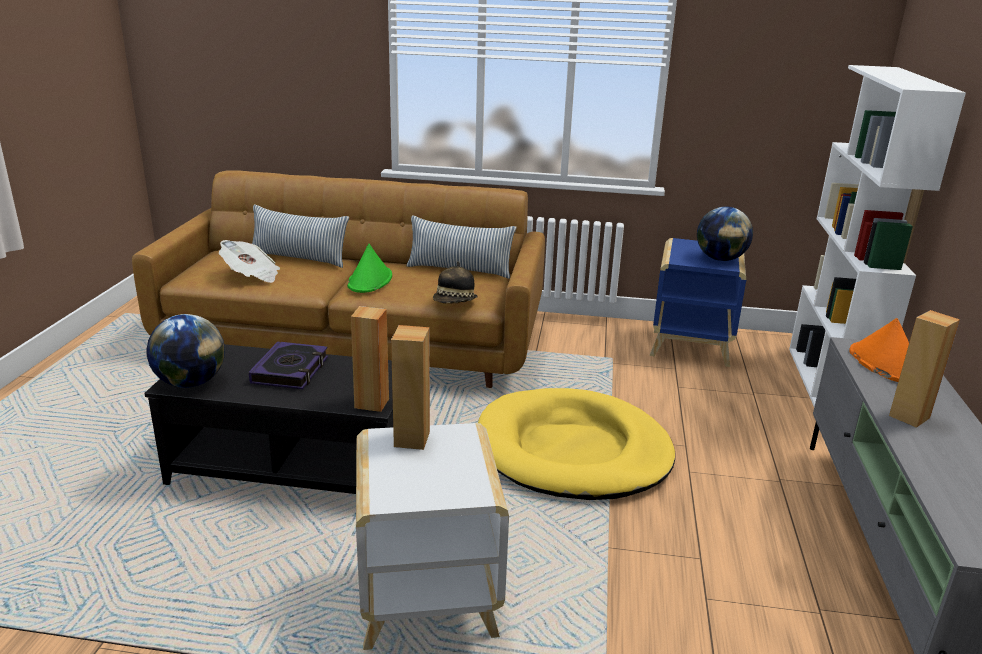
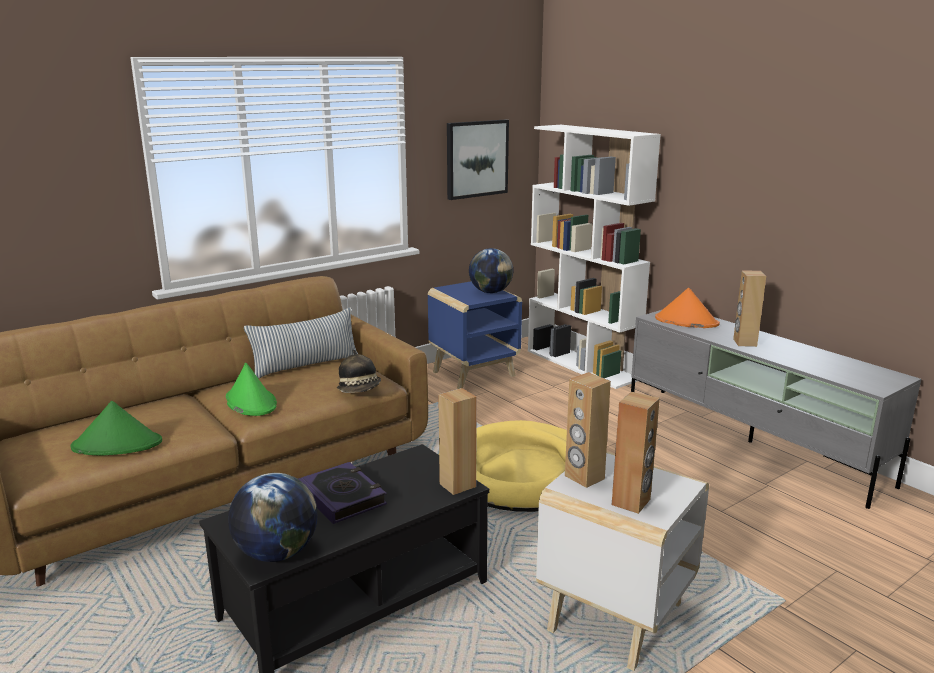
camera: 45 degrees left, 5 degrees down
(252, 276) = (118, 444): newspaper -> green hat
(299, 258) = (130, 411): pillow -> none
(397, 478) = (631, 502): none -> brown speaker
(772, 98) = (476, 159): none -> picture

